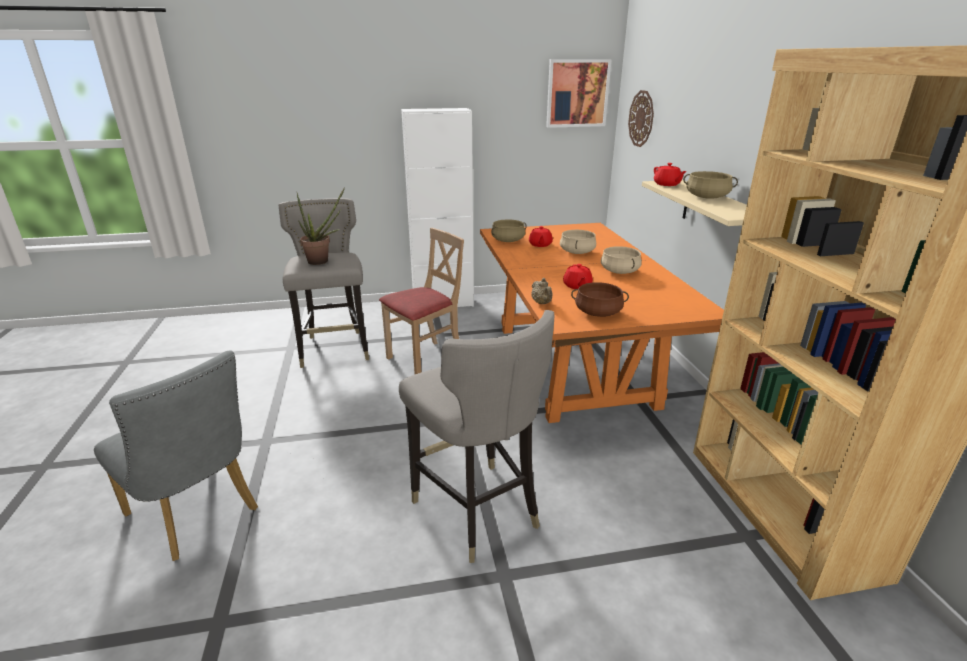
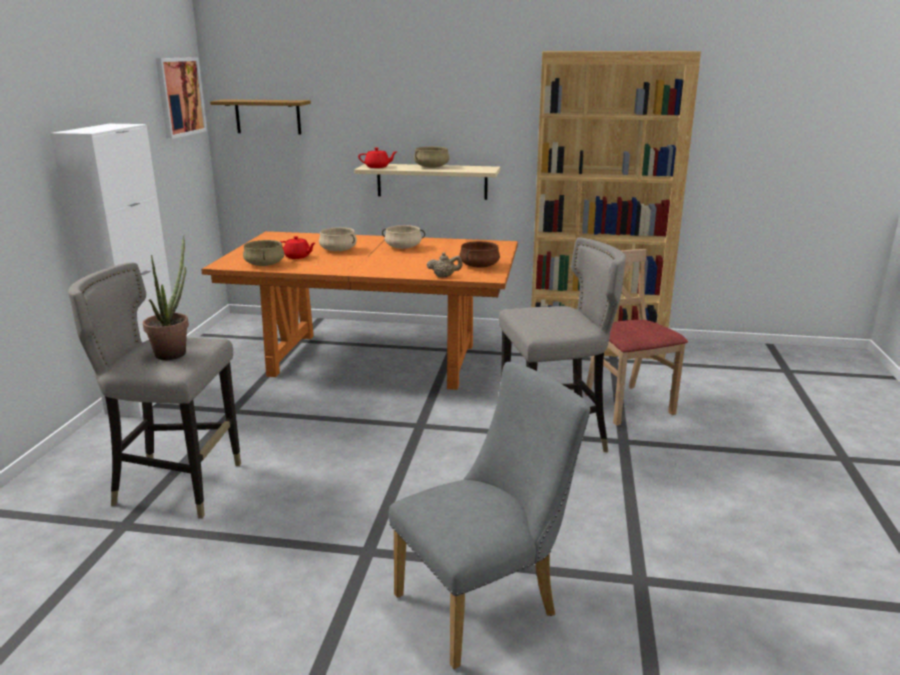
camera: 70 degrees left, 5 degrees down
(425, 359) = (282, 428): beige chair -> beige chair (627, 404)
(577, 286) = (420, 262): red teapot -> none
(641, 118) = (268, 116): wall clock -> shelf

